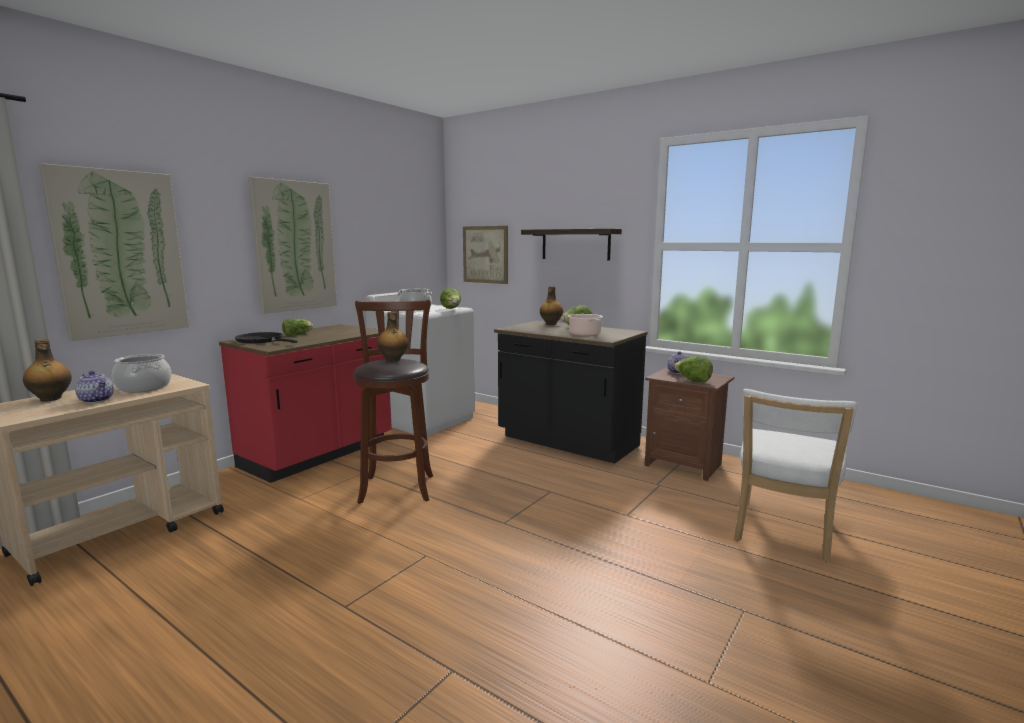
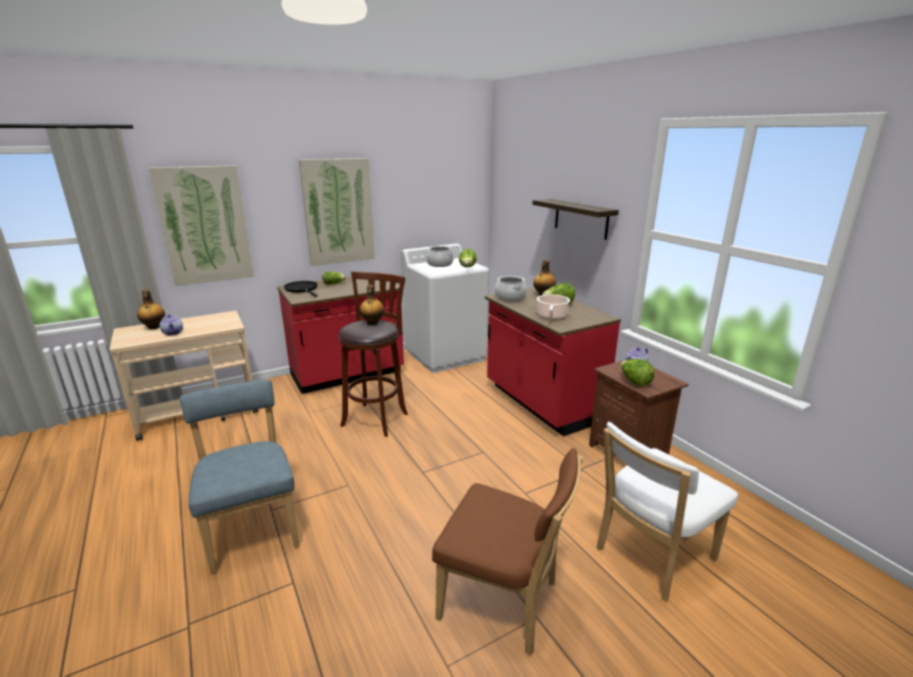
camera: 25 degrees right, 10 degrees up
(144, 387) = (207, 324): cooking pot -> cooking pot (510, 298)
(336, 632) = (253, 528): none -> blue chair
(485, 254) = (515, 215): picture -> none
(567, 442) = (541, 404): black counter -> red counter
(702, 609) = (504, 603): none -> brown chair

